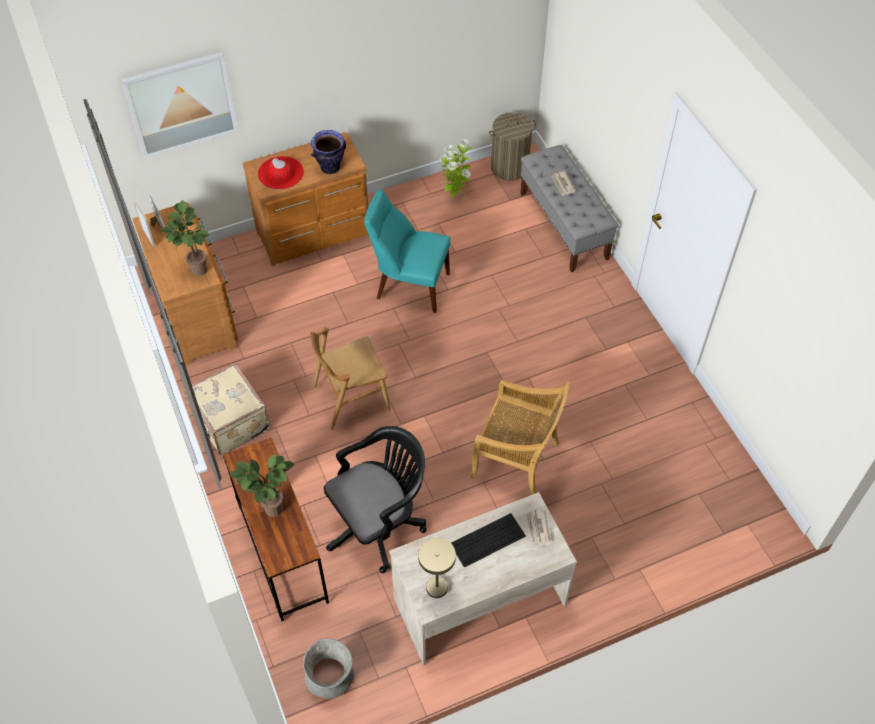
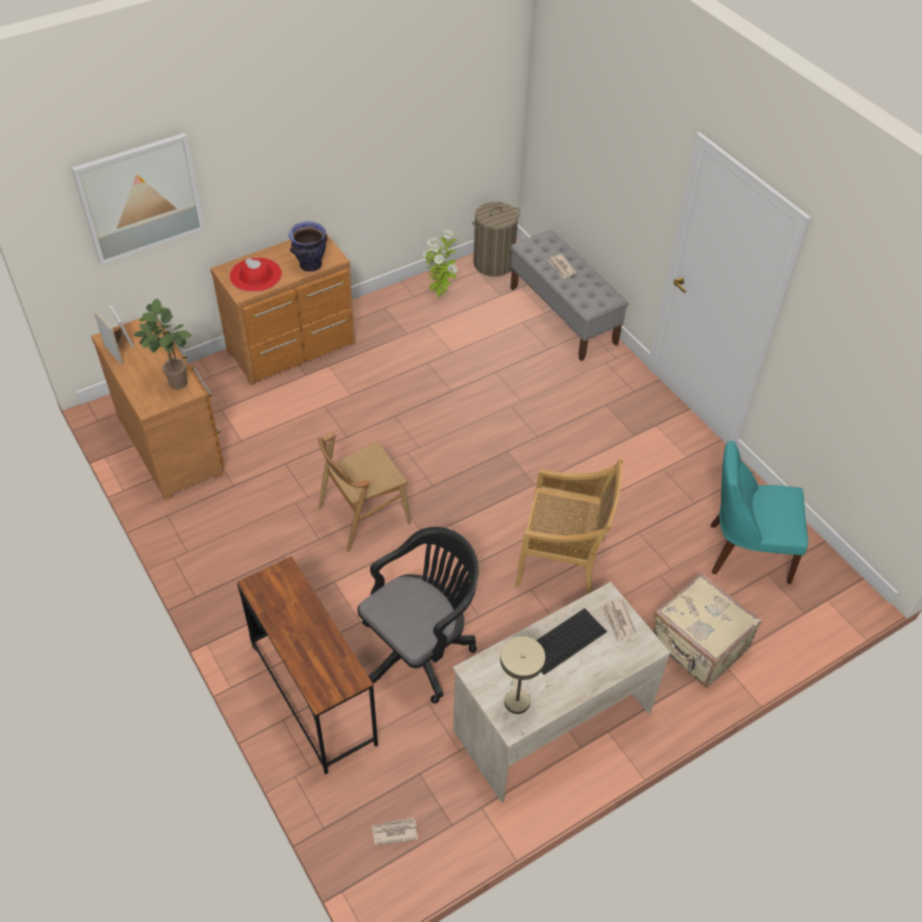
camera: 10 degrees left, 5 degrees down
(230, 422) = (228, 557): beige suitcase -> beige suitcase (697, 646)
(272, 511) = (306, 639): potted plant -> none
(330, 677) = (394, 832): grey vase -> newspaper
(409, 285) = (408, 391): turquoise chair -> turquoise chair (744, 552)

